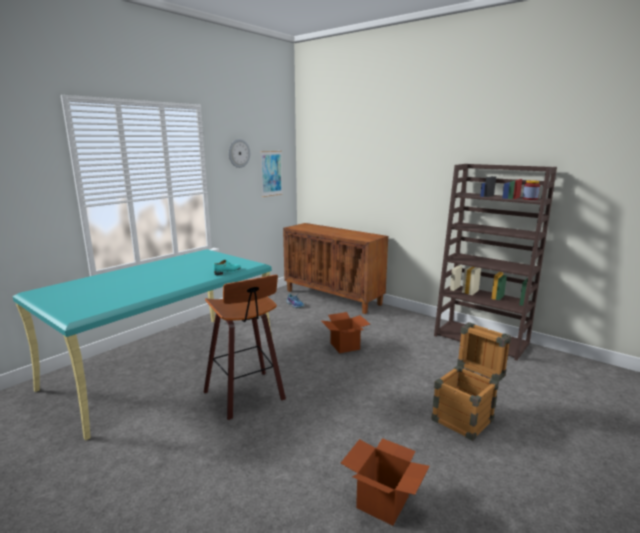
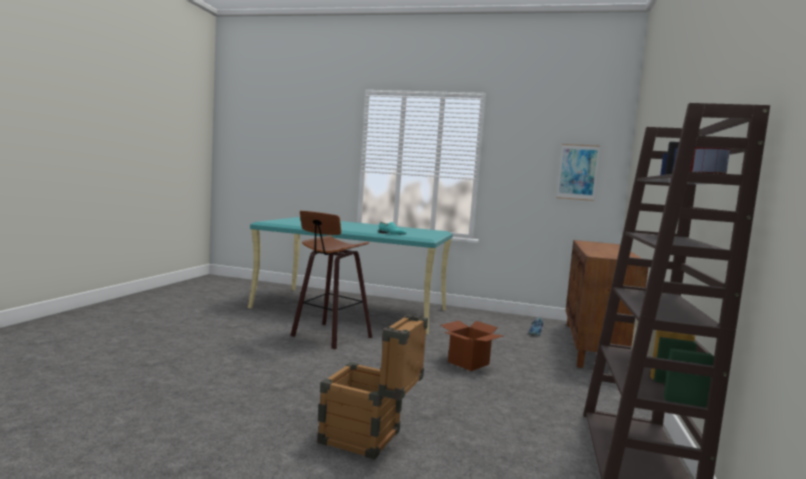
camera: 65 degrees right, 10 degrees down
(238, 153) = (528, 143): wall clock -> none
(383, 502) = (201, 398): cardboard box -> none

